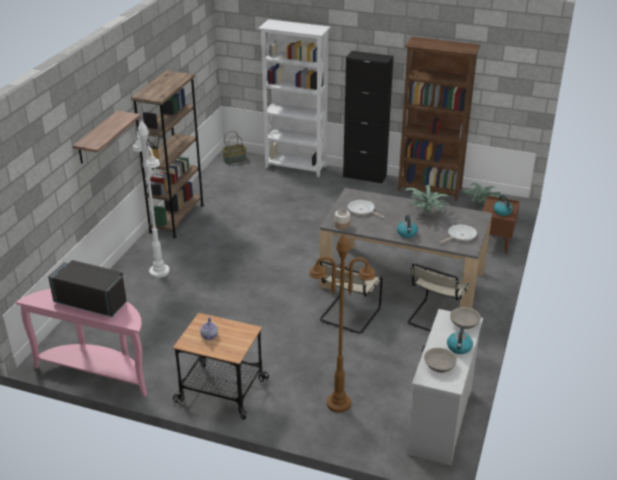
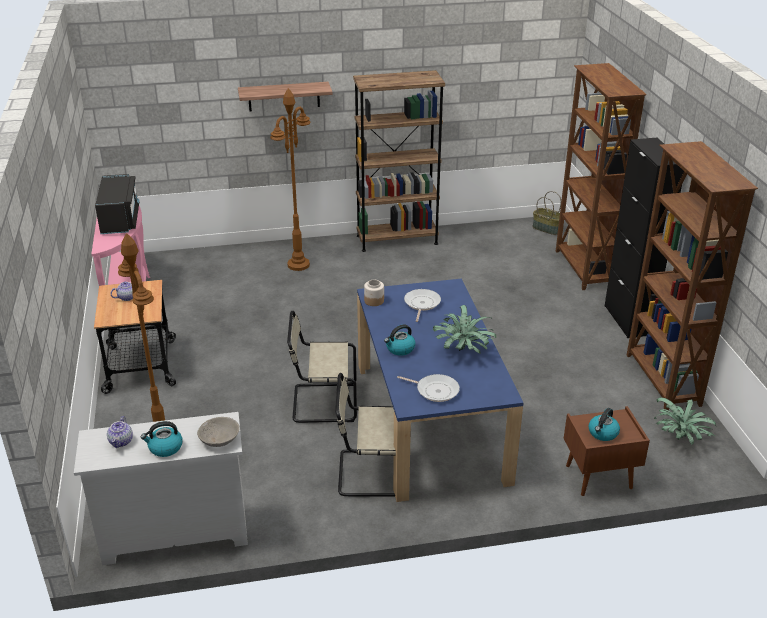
camera: 60 degrees right, 0 degrees up
(159, 271) = (298, 265): white floor lamp -> brown floor lamp
(296, 167) = (583, 269): white bookcase -> brown bookcase
(402, 279) = (429, 420): grey dining table -> blue dining table
(439, 365) = (121, 441): grey bowl -> teapot

